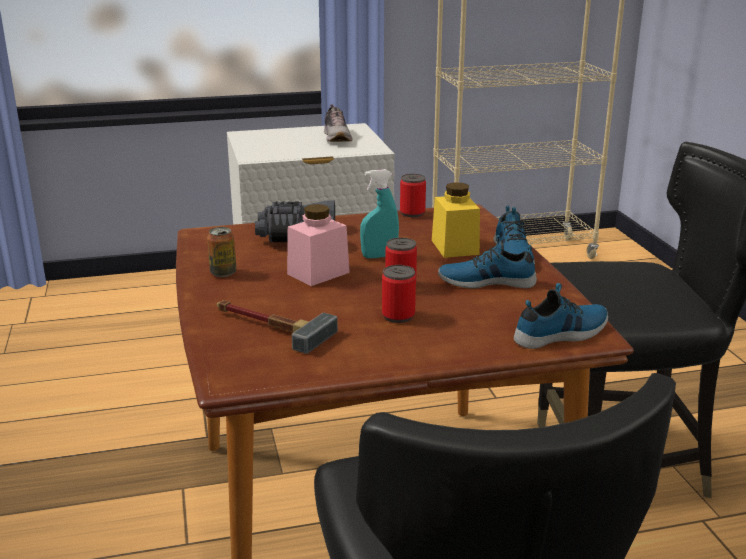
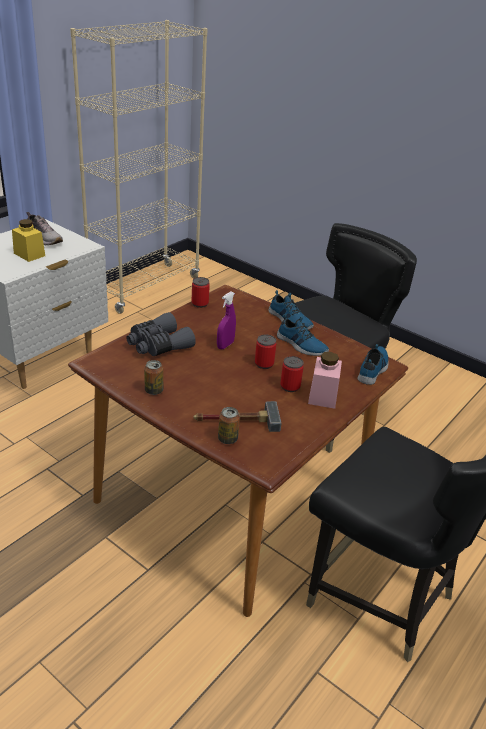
camera: 40 degrees left, 10 degrees up
(229, 339) = (227, 439): none -> can
(318, 273) = (209, 370): pink jar -> pink jar (323, 396)
(379, 256) = (225, 345): turquoise spray bottle -> purple spray bottle
(455, 247) = (256, 324): yellow jar -> yellow jar (29, 254)
(486, 281) = (301, 345): shoe -> shoe turned 105 degrees counterclockwise

